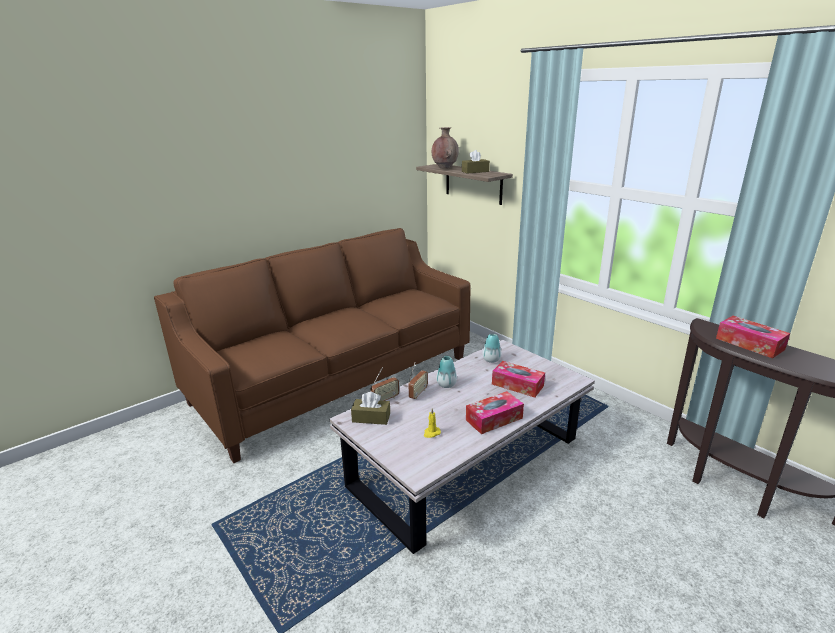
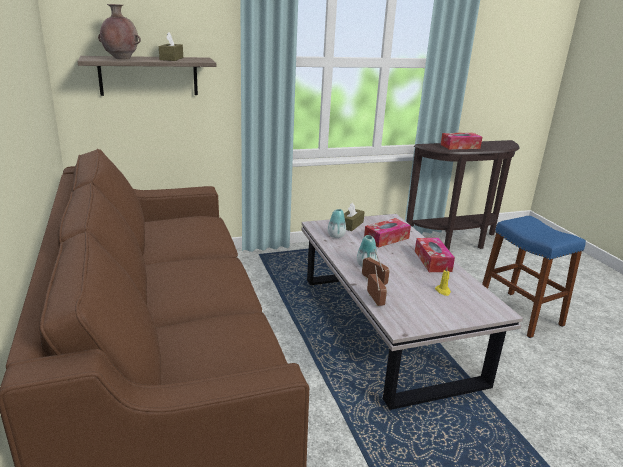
camera: 70 degrees left, 0 degrees up
(371, 418) = (404, 315): brown tissue box -> brown tissue box (351, 225)
(600, 574) = (519, 314): none -> blue stool

